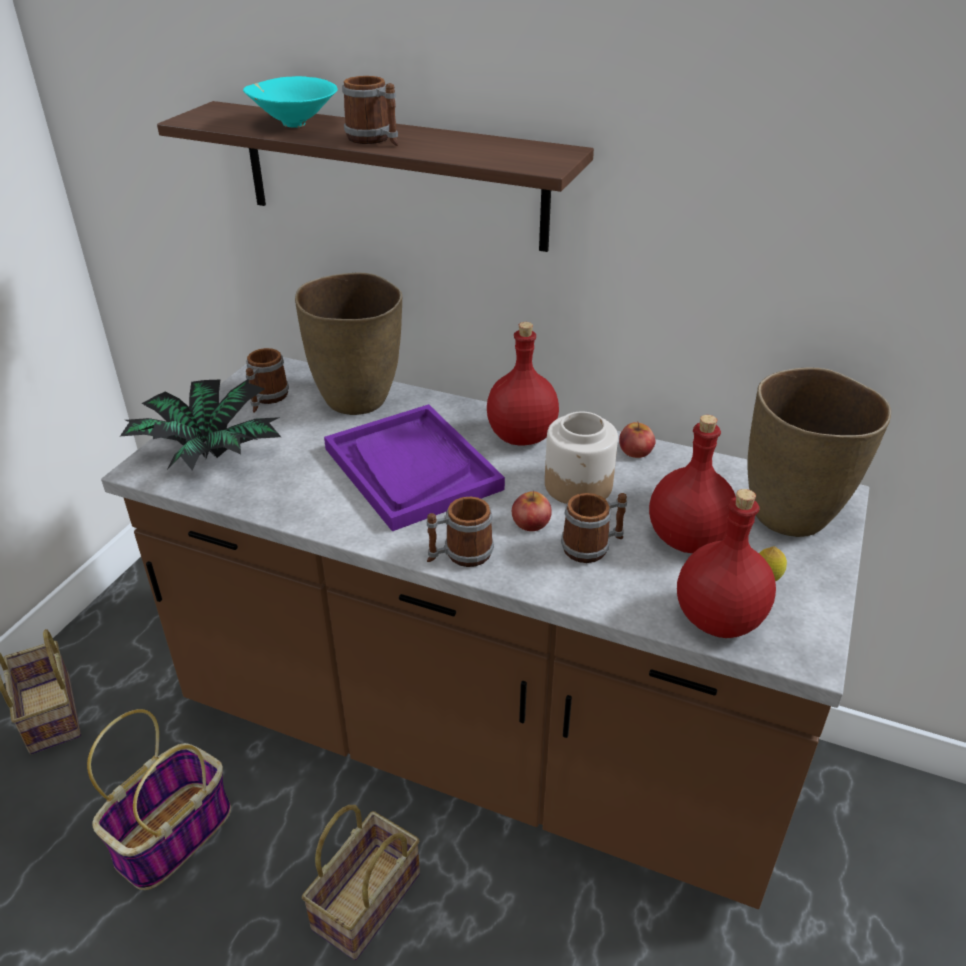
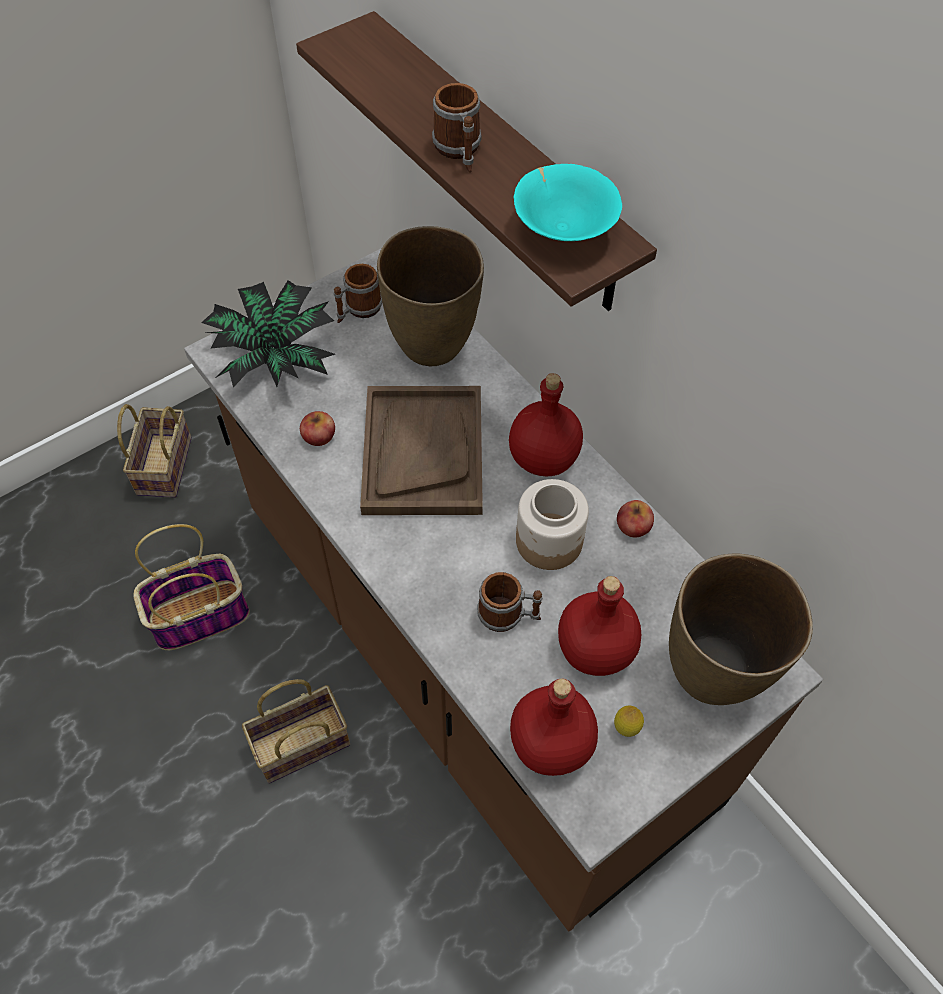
camera: 30 degrees right, 20 degrees up
(292, 124) = (409, 90): turquoise bowl -> turquoise bowl (562, 230)
(411, 469) = (422, 452): purple tray -> brown tray
(460, 555) = (396, 567): mug -> none
(531, 522) = (477, 562): apple -> apple (319, 436)

